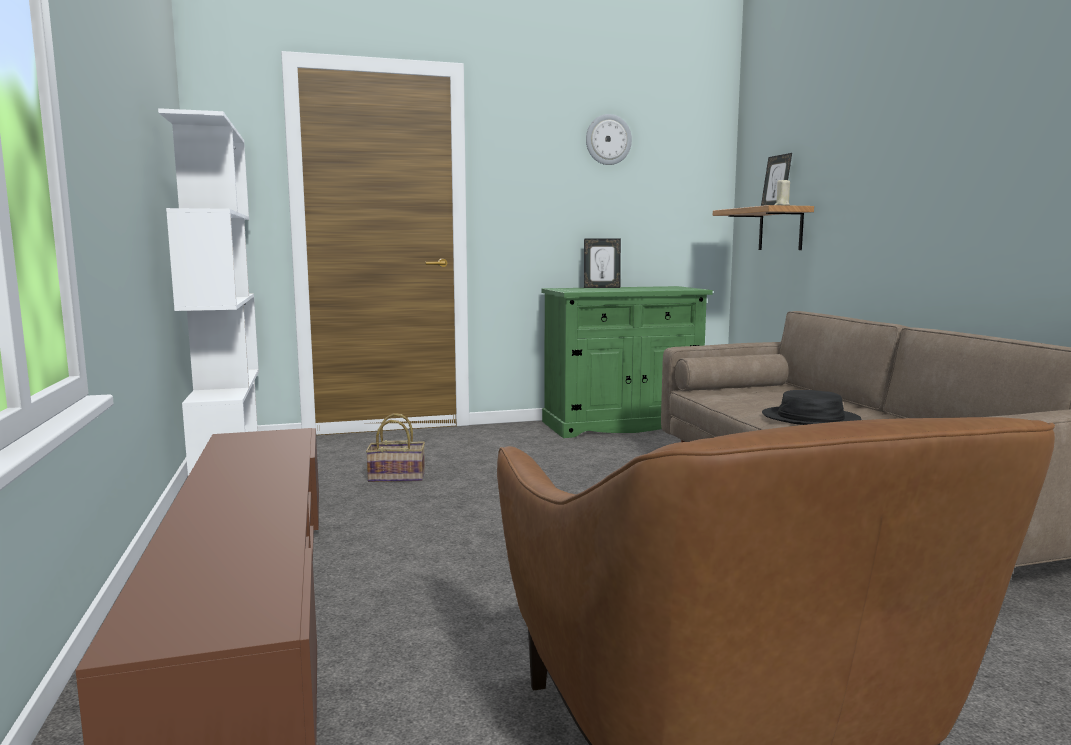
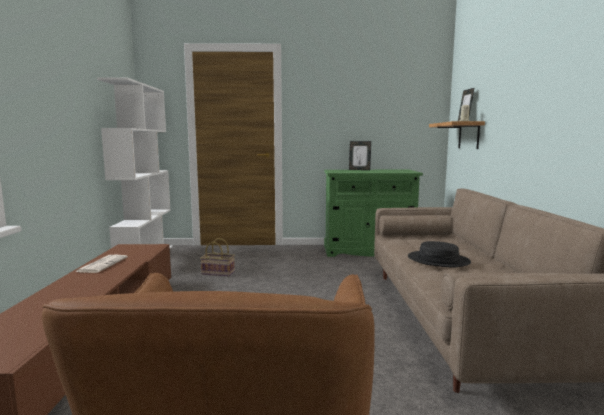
camera: 15 degrees right, 0 degrees up
(231, 467) = (102, 264): none -> newspaper
(608, 140) = (366, 83): wall clock -> none

